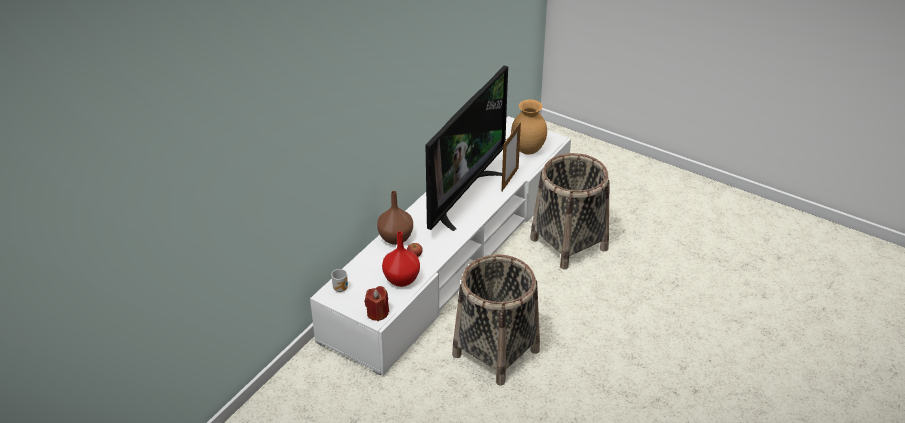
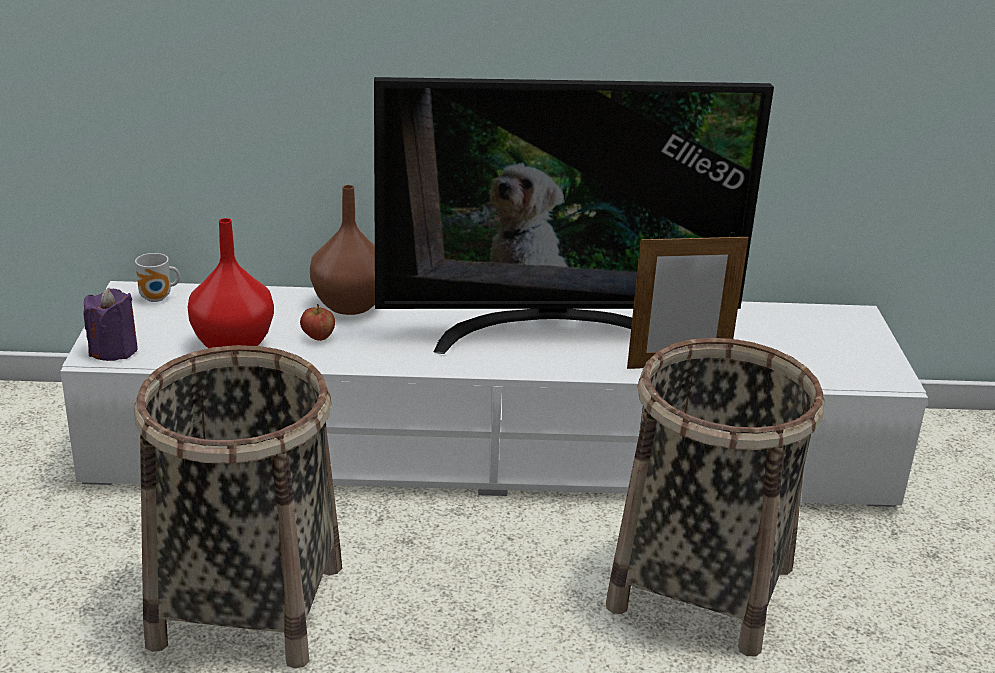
camera: 55 degrees right, 10 degrees down
(377, 313) = (113, 350): red candle -> purple candle
(527, 150) = (802, 357): brown vase -> none

